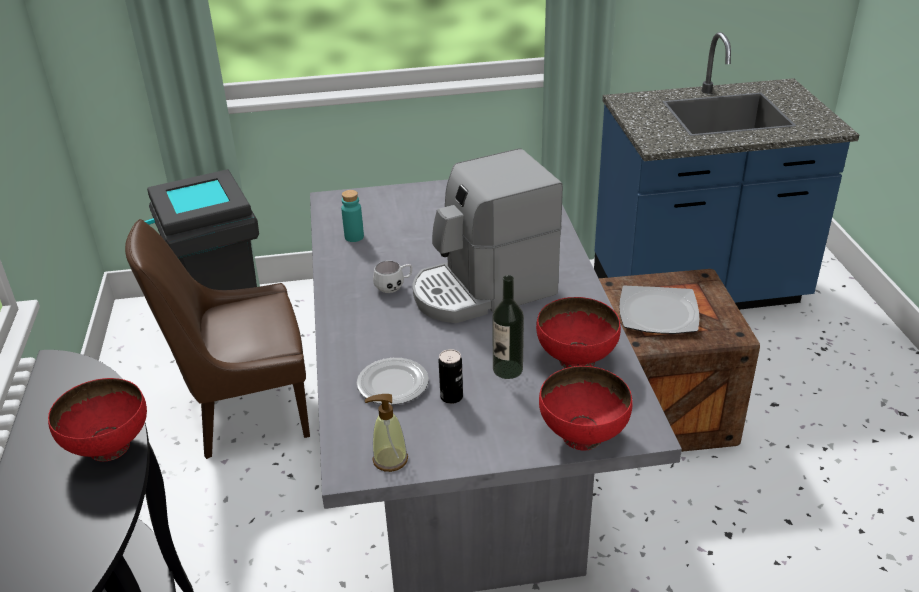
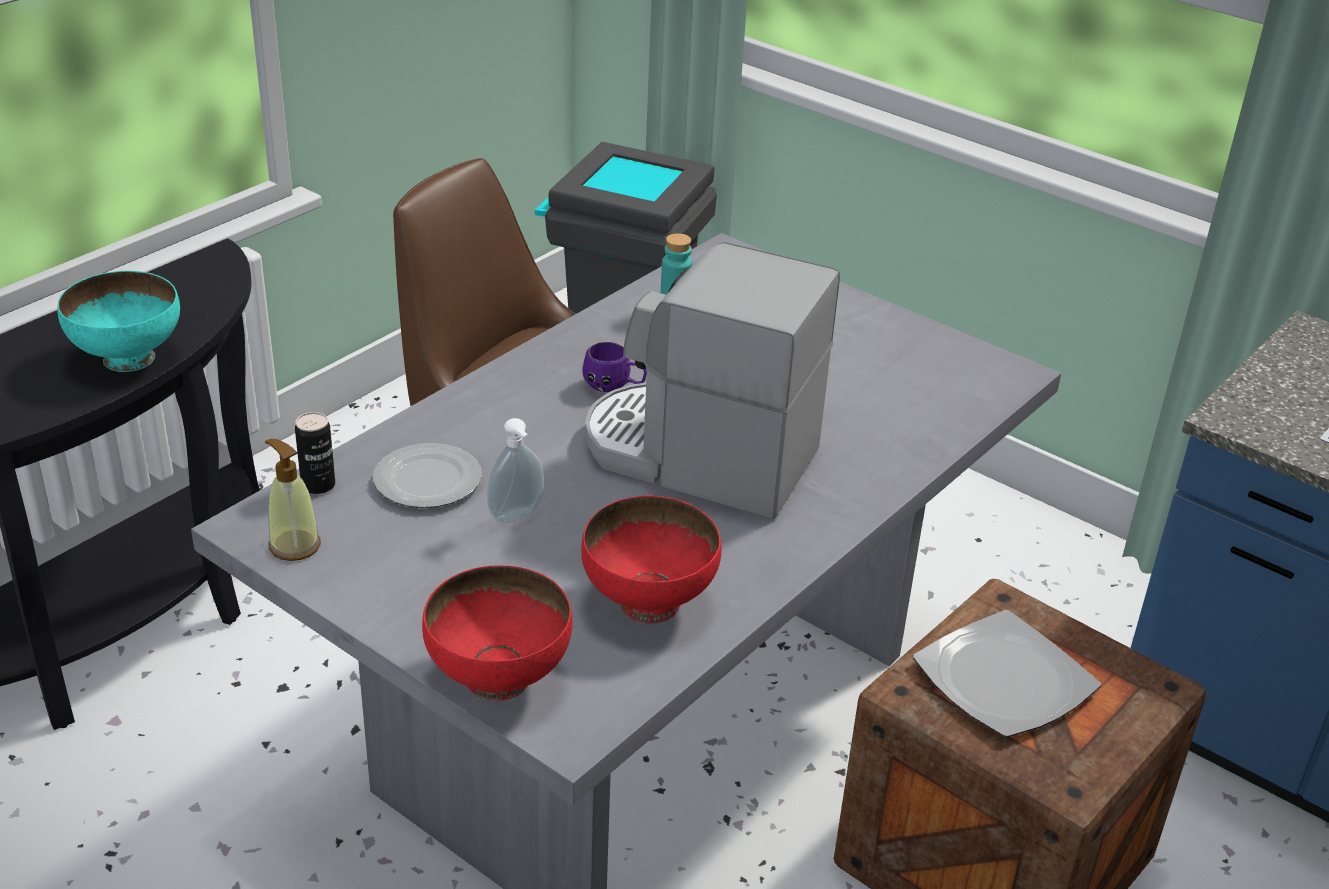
camera: 45 degrees right, 0 degrees up
(108, 448) = (127, 359): red bowl -> turquoise bowl
(394, 287) = (614, 387): white mug -> purple mug
(451, 397) = (455, 535): can -> can (318, 485)
(462, 369) = (517, 518): none -> soap dispenser
(507, 369) = (560, 554): bottle -> none

